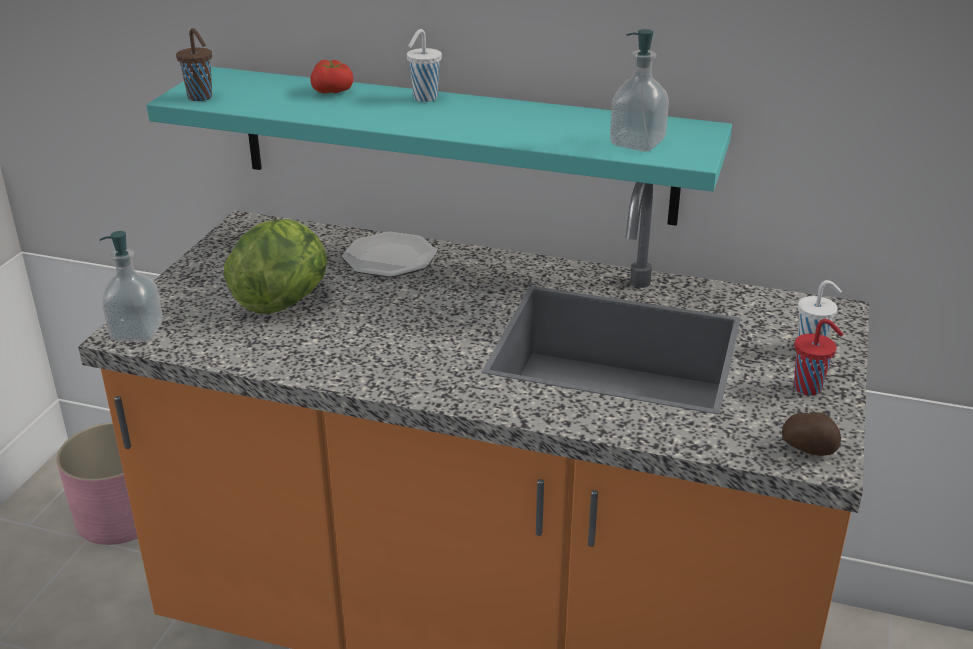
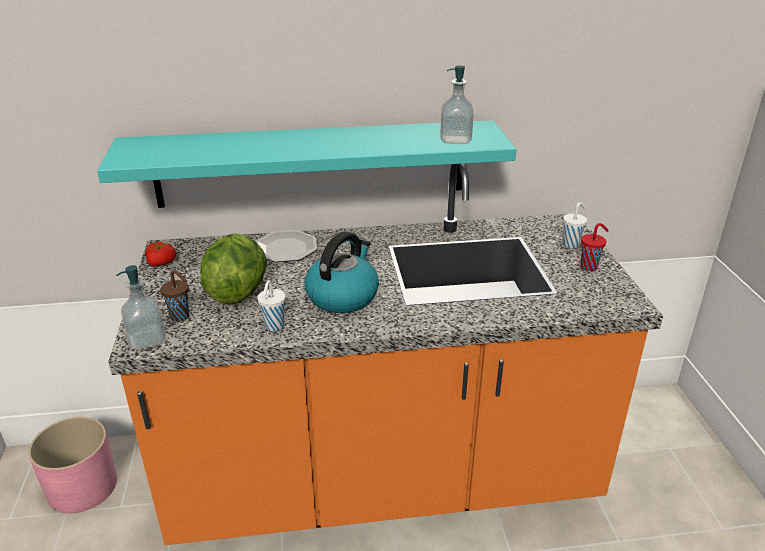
camera: 25 degrees left, 0 degrees up
(201, 98) = (136, 159): brown cup -> brown cup (181, 317)
(333, 91) = (229, 140): tomato -> tomato (162, 263)
(408, 338) = (342, 296): none -> kettle
(424, 98) = (296, 134): white cup -> white cup (273, 327)
(809, 449) = (619, 300): potato -> none

